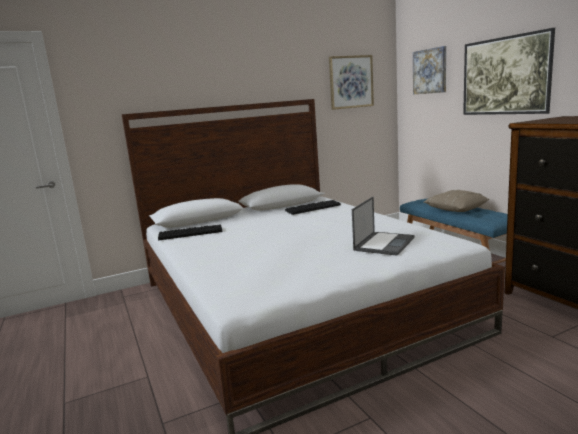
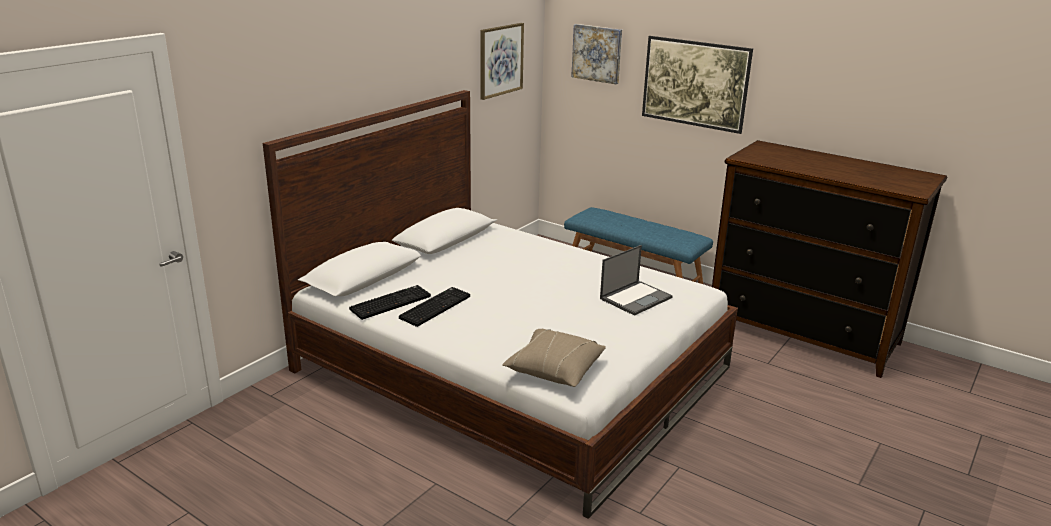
camera: 30 degrees left, 10 degrees up
(313, 208) = (499, 245): keyboard -> keyboard (435, 307)
(384, 243) = (636, 298): laptop -> laptop turned 45 degrees clockwise
(455, 209) = (637, 227): beige pillow -> beige pillow (554, 369)

